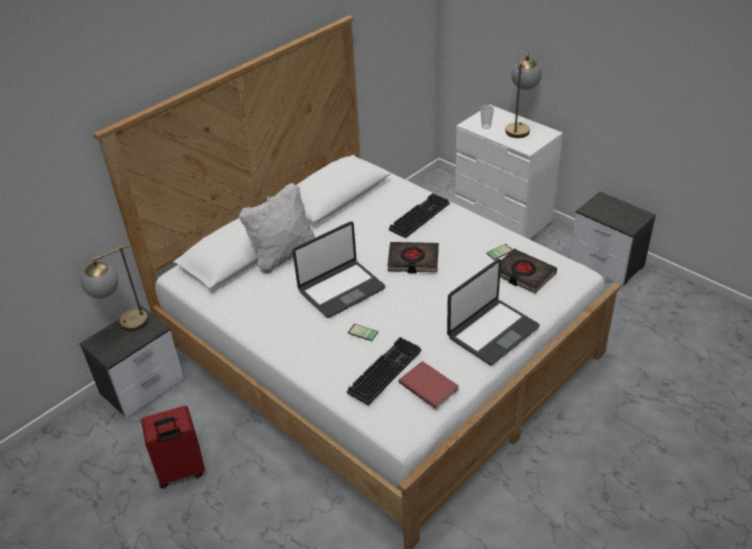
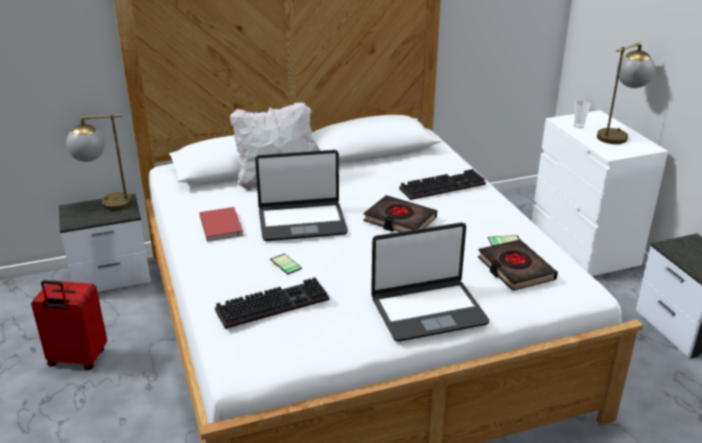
camera: 25 degrees right, 10 degrees down
(429, 385) = (307, 334): red book -> red book (222, 225)

